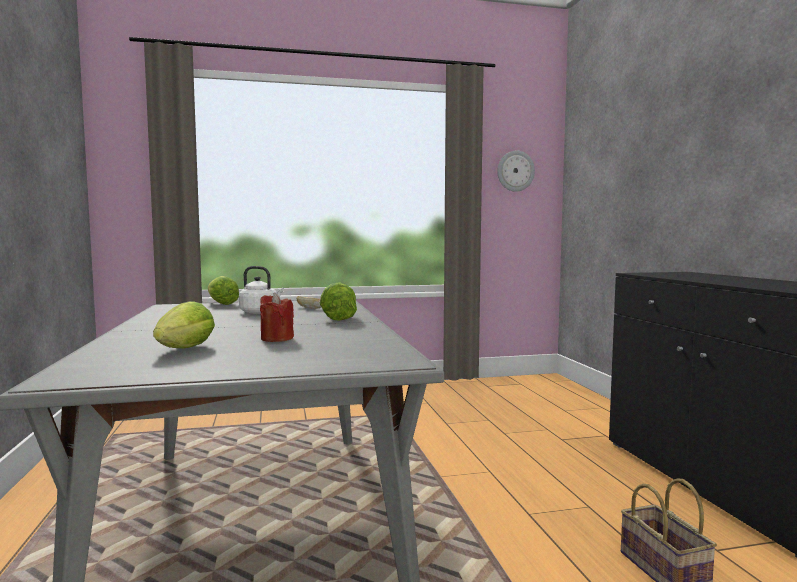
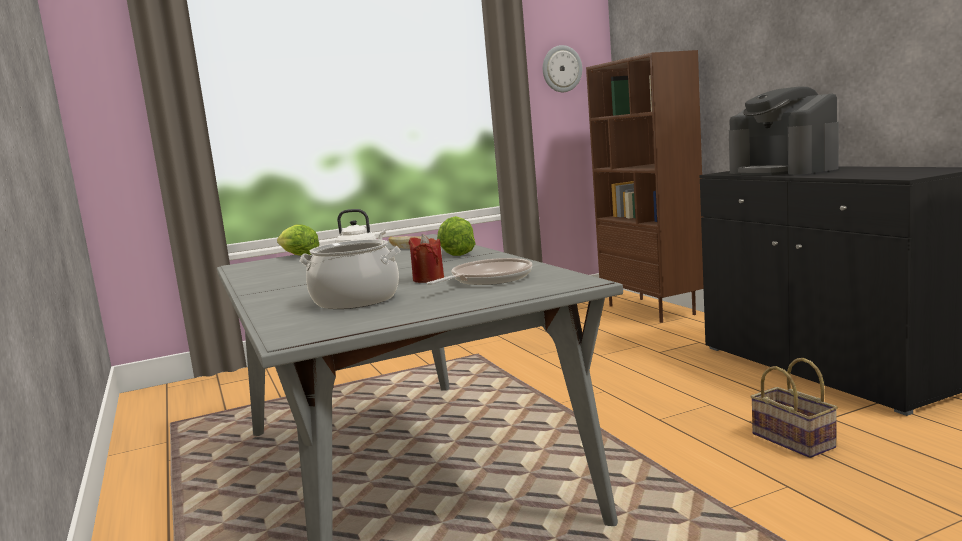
camera: 10 degrees left, 5 degrees up
(183, 350) = (356, 300): lettuce -> cooking pot
(324, 347) = (488, 279): none -> frying pan
(574, 396) = (652, 310): none -> brown bookcase
(700, 276) = (783, 170): none -> coffee machine

